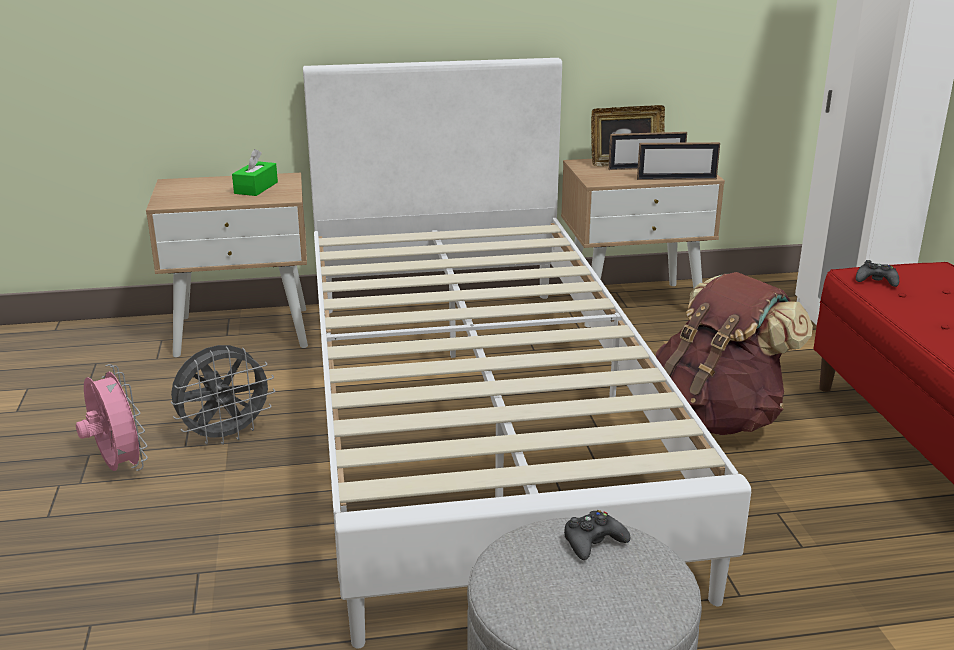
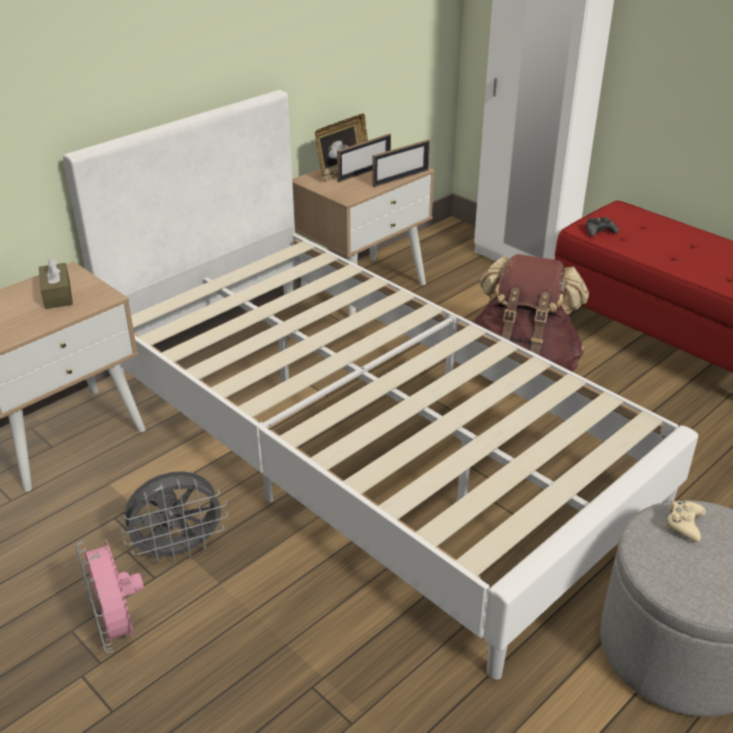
camera: 35 degrees left, 10 degrees up
(118, 467) = (118, 629): pink fan -> pink fan turned 135 degrees counterclockwise
(226, 435) = (179, 550): grey fan -> grey fan turned 45 degrees clockwise
(256, 188) = (57, 294): green tissue box -> brown tissue box
(593, 542) = (683, 524): black game controller -> beige game controller

